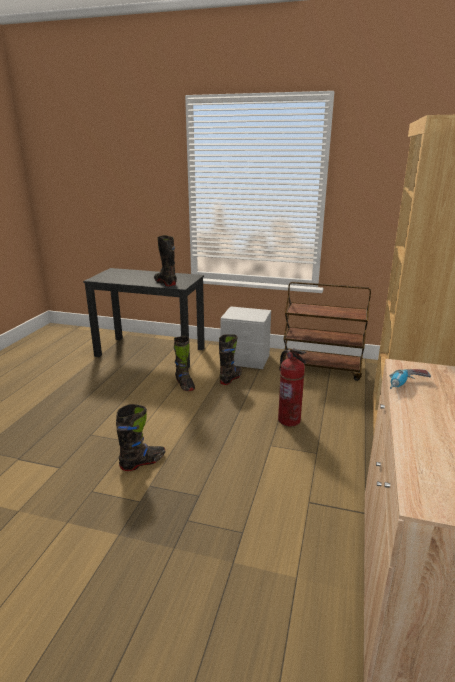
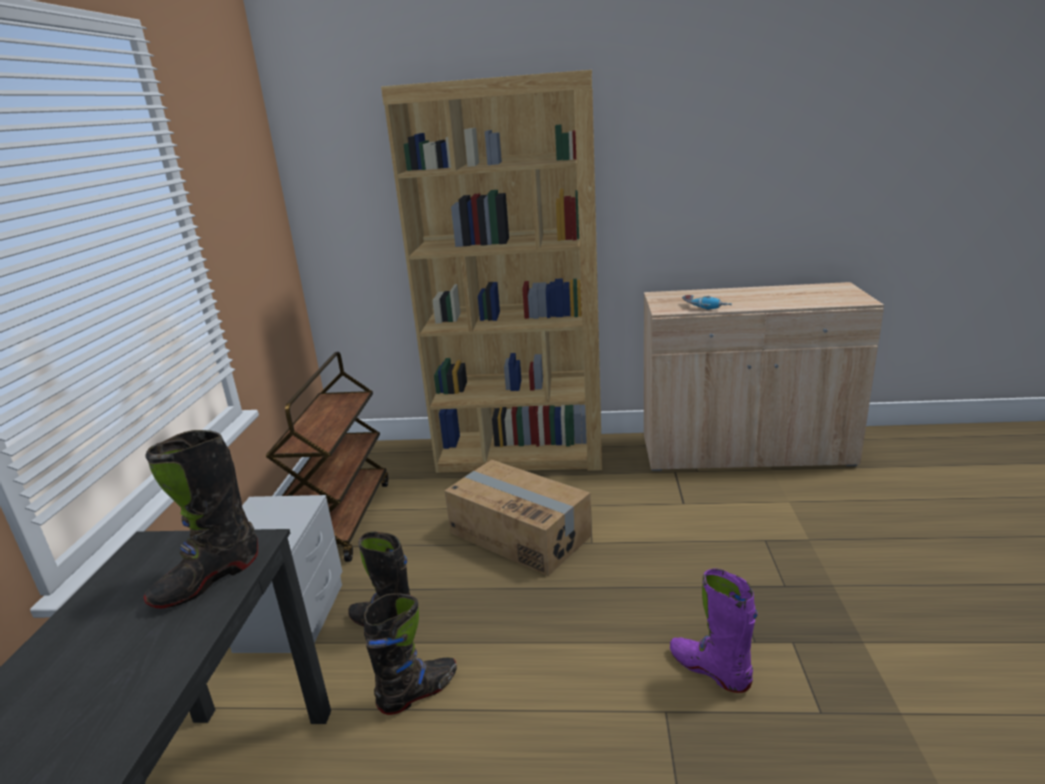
camera: 100 degrees left, 0 degrees up
(143, 462) = (709, 670): black boot -> purple boot
(289, 420) = (520, 534): fire extinguisher -> cardboard box

